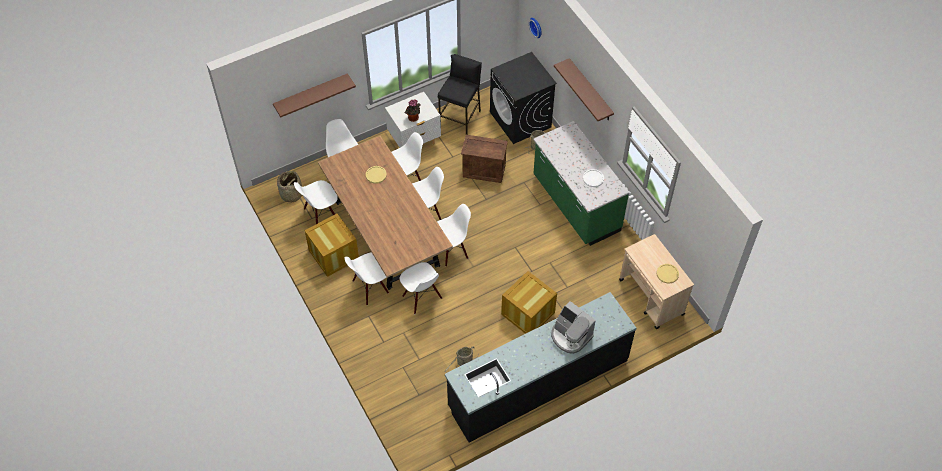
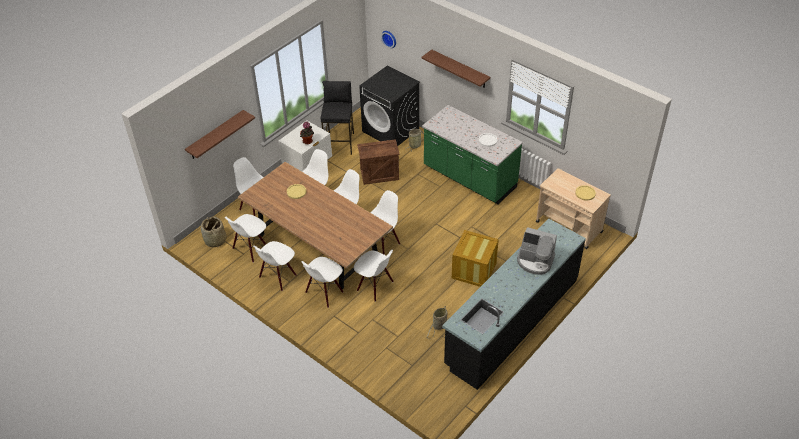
camera: 20 degrees left, 10 degrees down
(334, 255) = (278, 277): crate -> white chair

